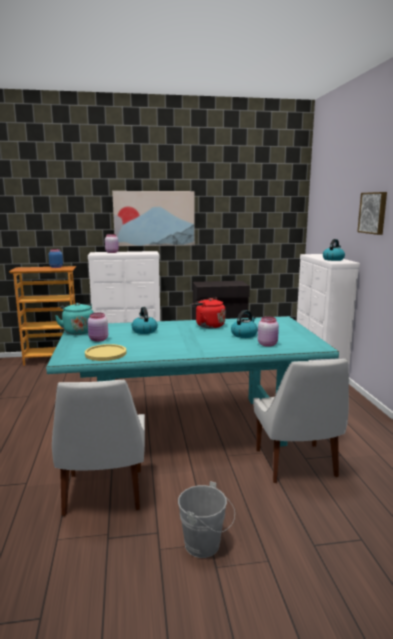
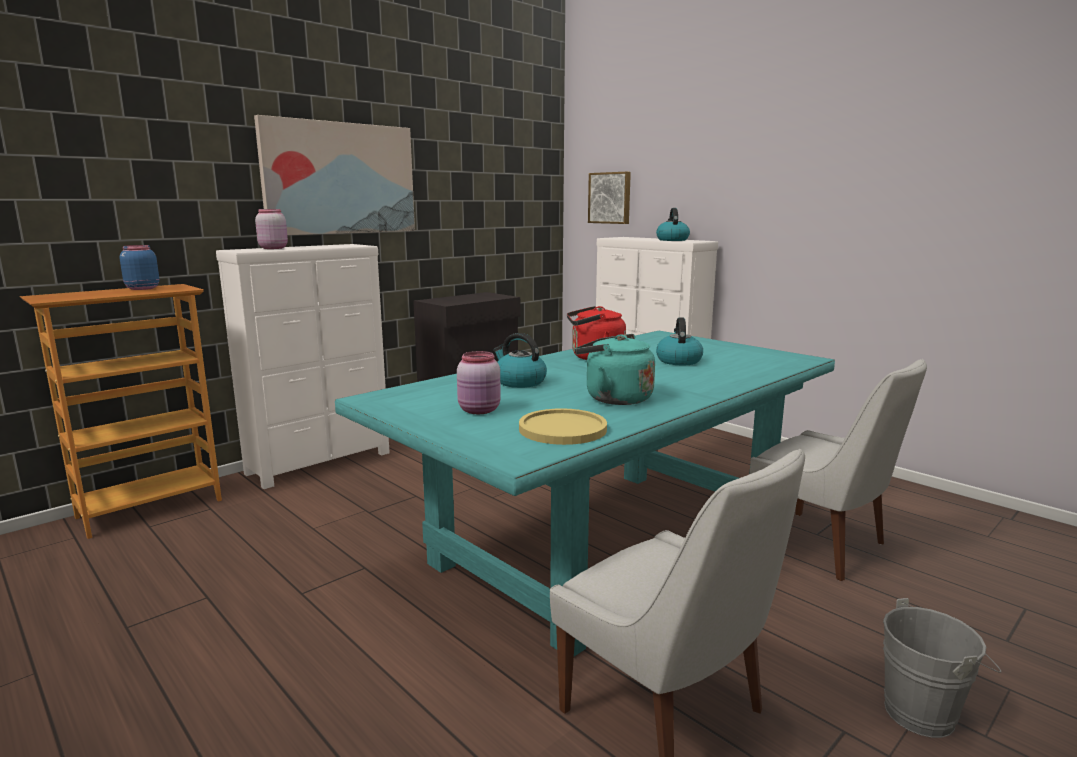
camera: 35 degrees left, 0 degrees up
(78, 331) = (396, 405): turquoise kettle -> turquoise kettle (614, 398)
(268, 344) = (743, 367): pink jar -> none
(373, 213) = (743, 164): picture -> picture (610, 198)

